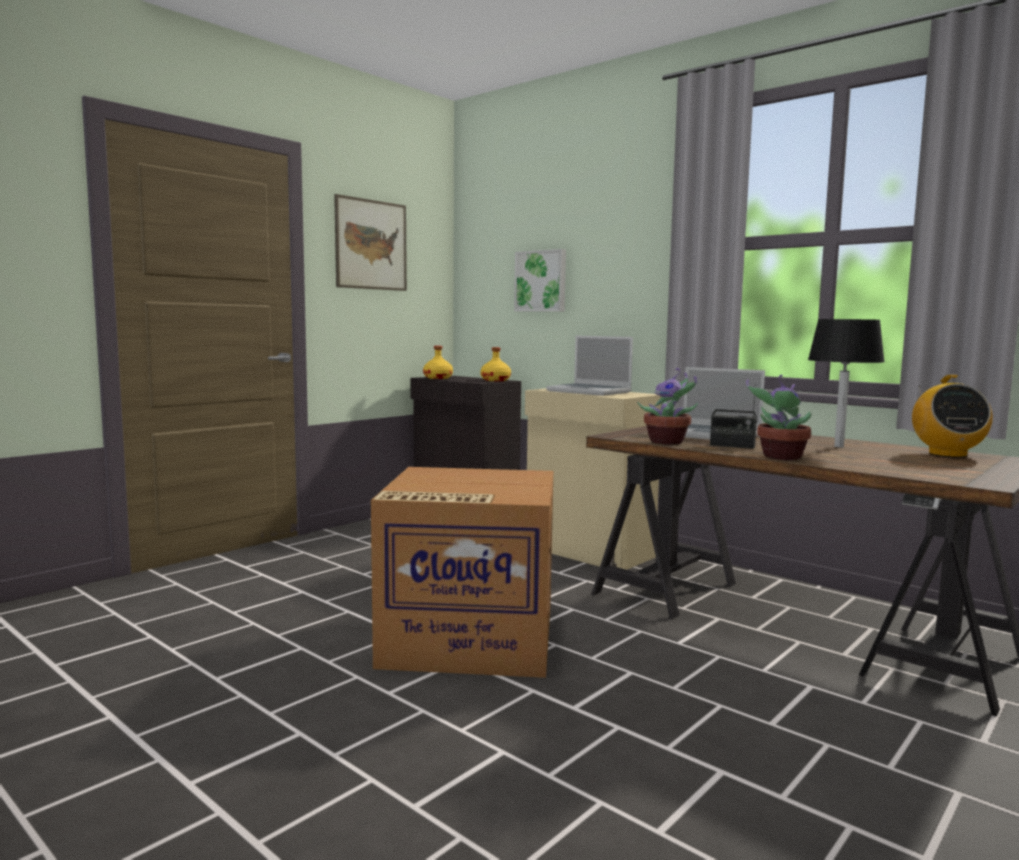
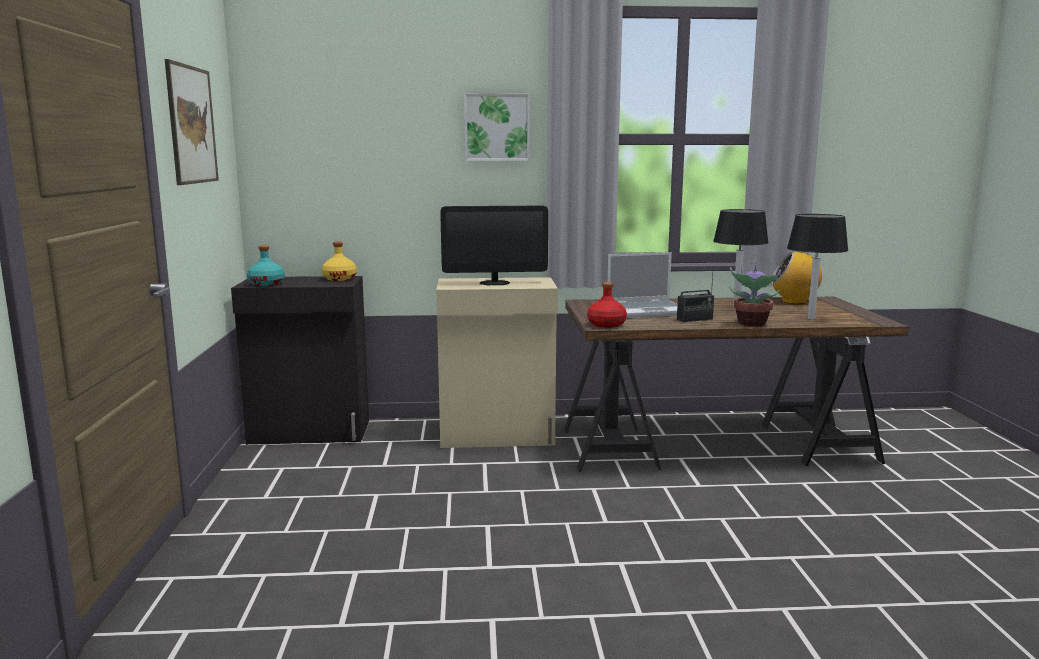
camera: 45 degrees left, 5 degrees up
(438, 378) = (266, 284): yellow bottle -> turquoise bottle
(467, 638) = (585, 545): cardboard box -> none
(541, 281) = (378, 166): picture -> picture (497, 127)
(590, 391) = (494, 283): laptop -> monitor
(624, 436) = (606, 324): none -> red bottle
(668, 442) = (654, 325): potted plant -> none
(886, 466) = (811, 318): none -> black table lamp
(947, 454) = (794, 302): radio -> radio turned 135 degrees clockwise

